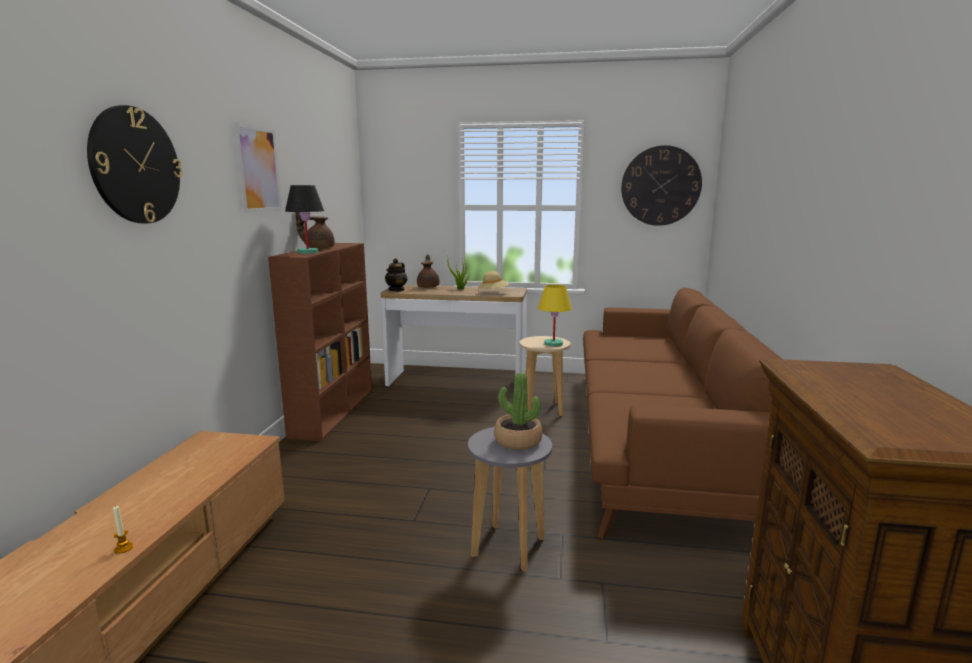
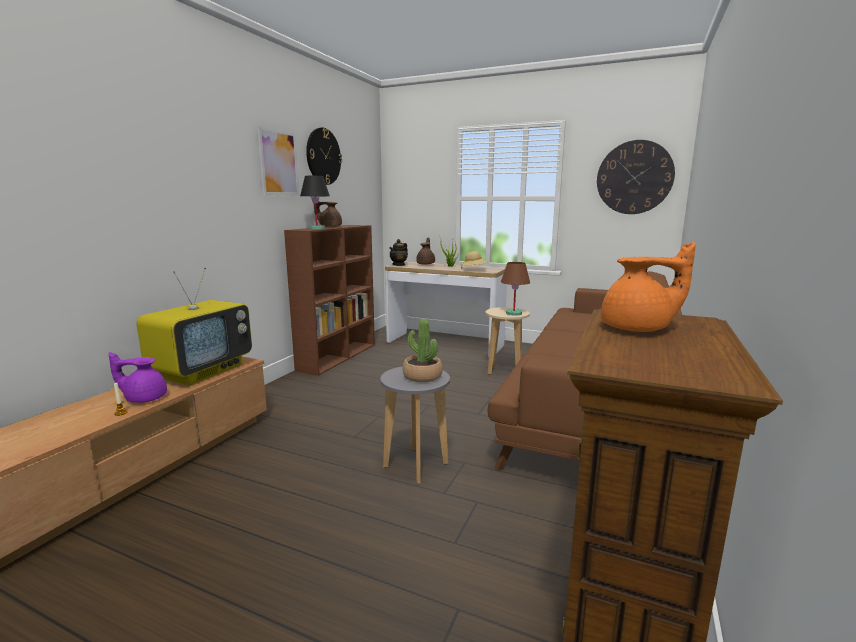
camera: 15 degrees right, 0 degrees up
(135, 166) = (170, 155): wall clock -> wall clock (323, 156)
(144, 518) = (144, 398): none -> purple teapot
(204, 464) = (202, 371): none -> television
(553, 344) = (513, 313): yellow table lamp -> brown table lamp
(852, 388) = (638, 329): none -> orange teapot

